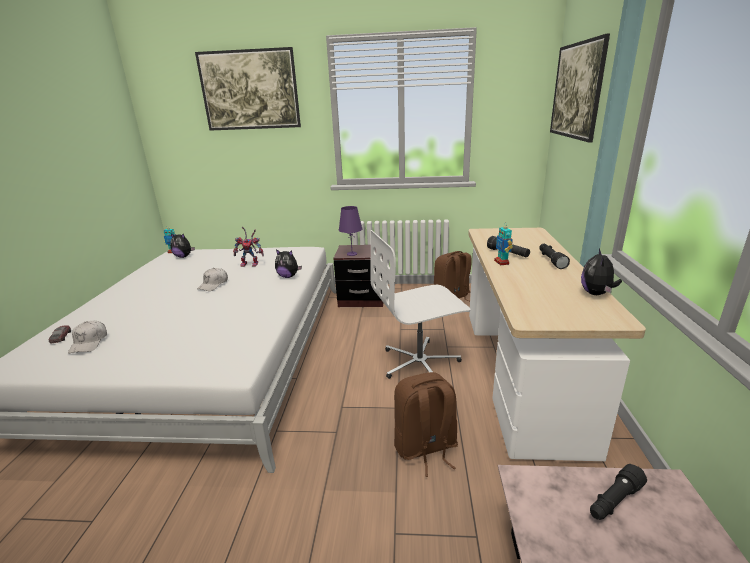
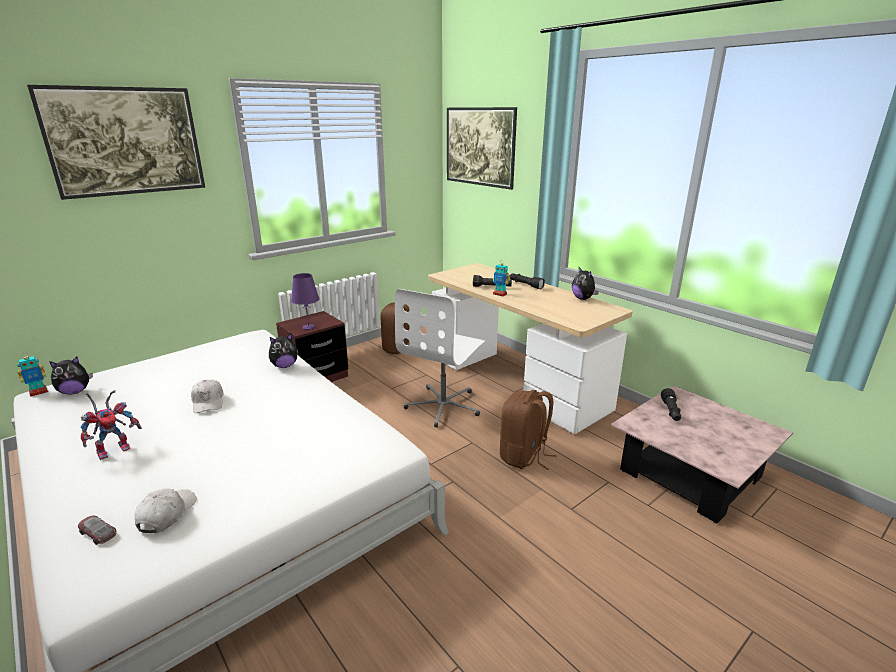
camera: 45 degrees left, 0 degrees up
(89, 342) = (166, 514): white cap -> white cap turned 120 degrees counterclockwise
(251, 264) = (214, 368): toy robot -> toy robot (116, 448)

